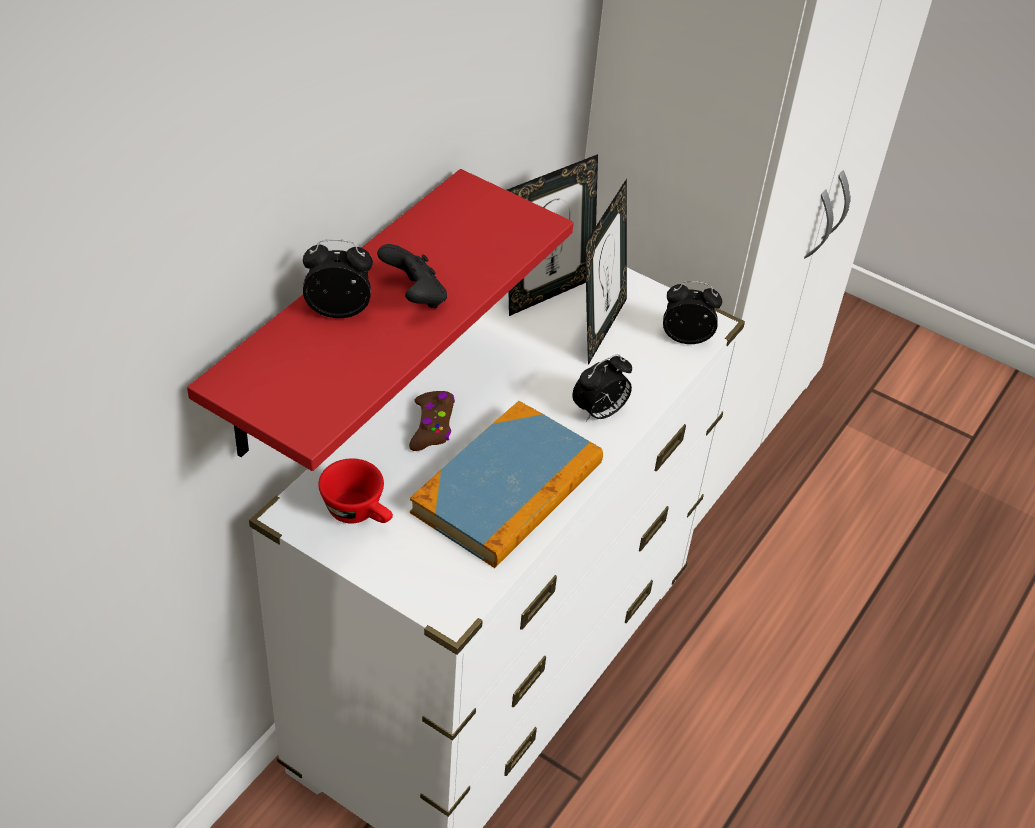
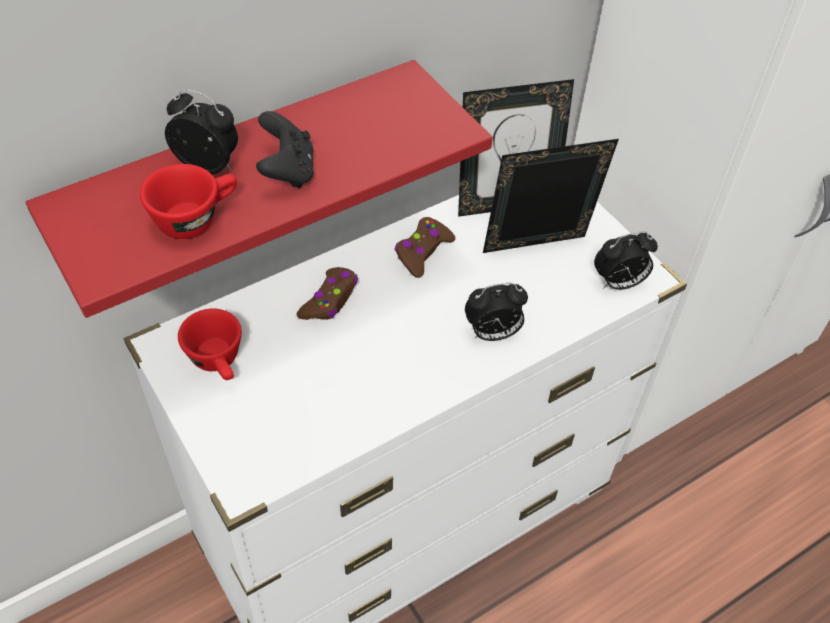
camera: 25 degrees right, 5 degrees up
(360, 358) = (196, 218): none -> red cup
(494, 358) = (422, 252): none -> brown game controller
(507, 488) = (364, 382): book -> none
(599, 328) = (536, 251): picture frame -> picture frame turned 150 degrees counterclockwise
(686, 337) = (618, 283): alarm clock -> alarm clock turned 135 degrees clockwise

